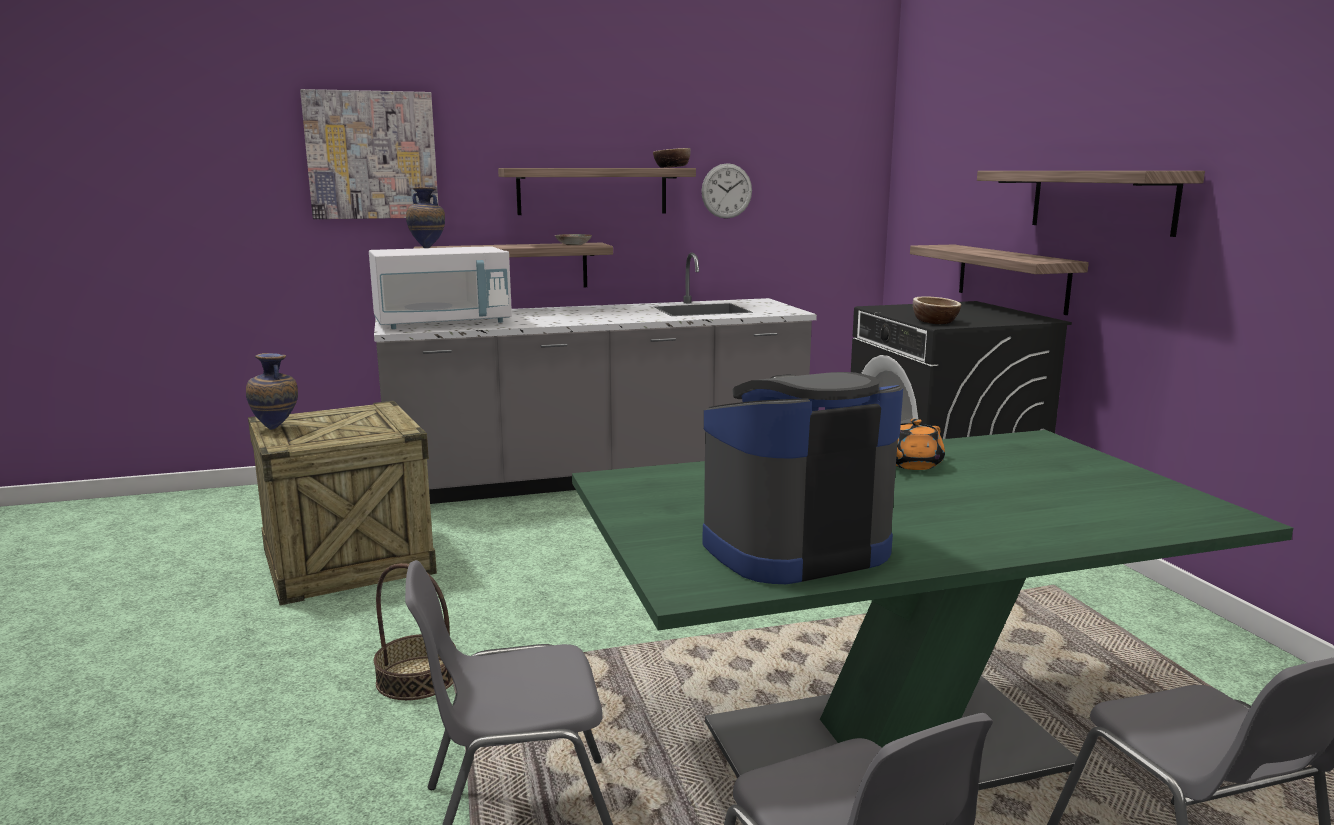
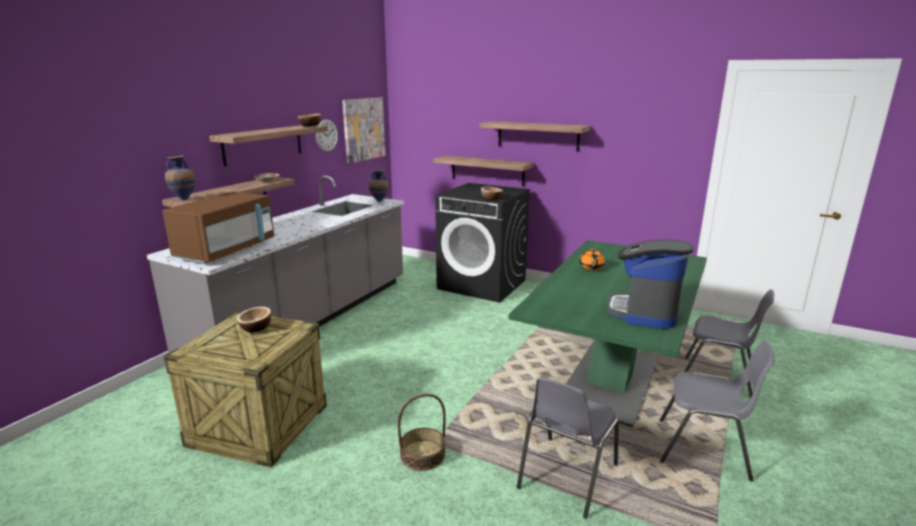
camera: 45 degrees left, 5 degrees up
(277, 428) = (213, 355): vase -> vase (379, 201)
(366, 418) = (256, 328): none -> bowl
(372, 155) = (123, 135): picture -> picture (363, 129)
(443, 323) = (226, 251): white microwave -> brown microwave

